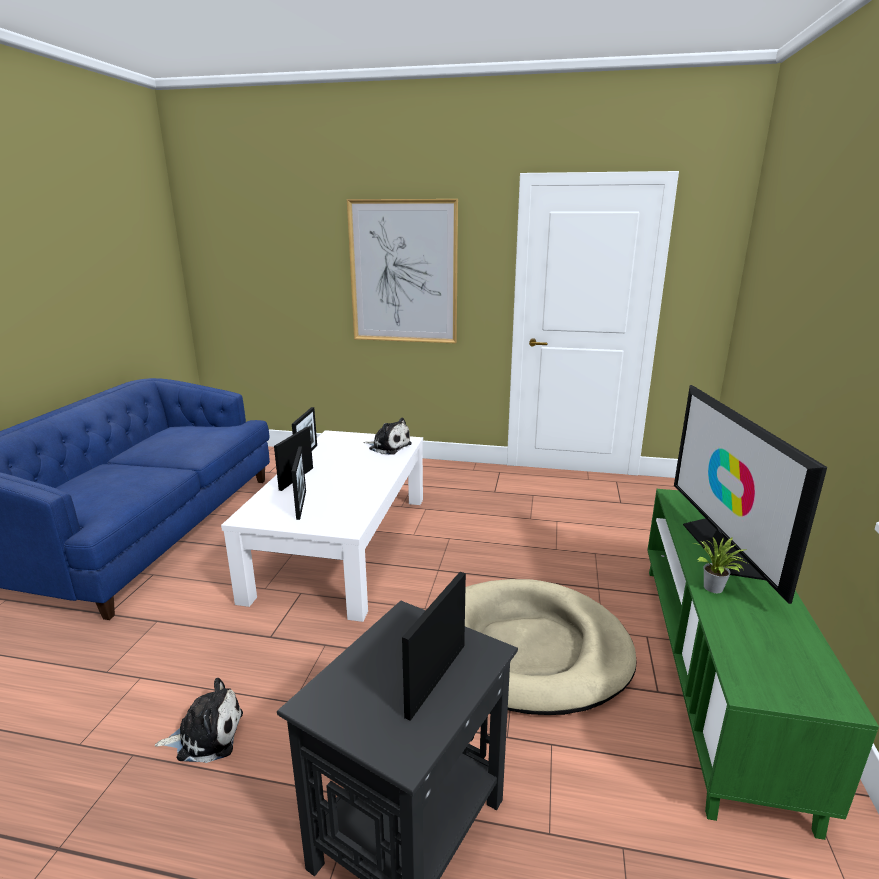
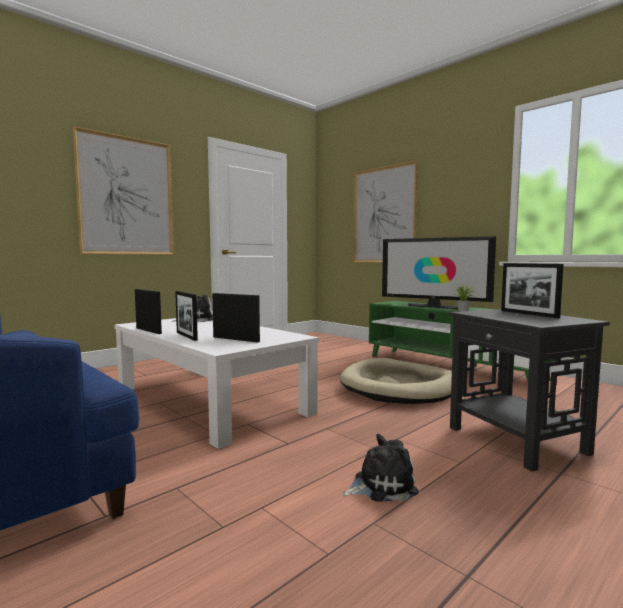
camera: 55 degrees left, 15 degrees down
(206, 735) = (381, 485): plush toy -> plush toy turned 45 degrees clockwise
(793, 316) = (384, 215): none -> picture

